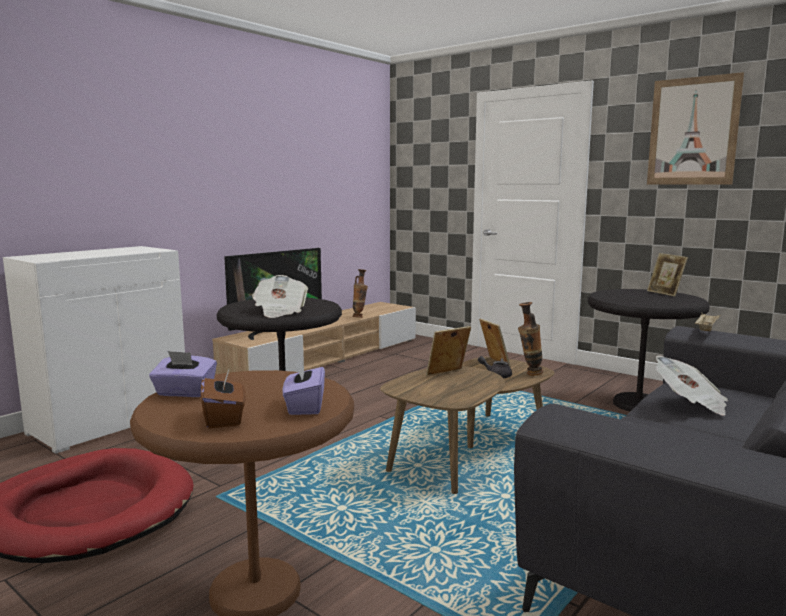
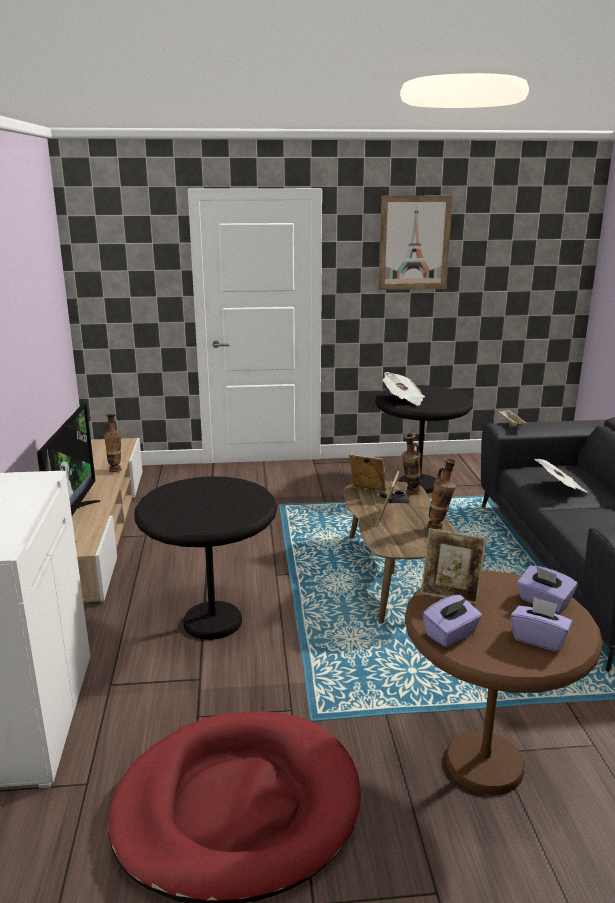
camera: 45 degrees left, 10 degrees up
(224, 418) = (539, 639): brown tissue box -> purple tissue box
(280, 311) = (226, 509): newspaper -> newspaper (403, 400)
(475, 392) = (439, 528): none -> vase
(665, 293) = (422, 388): picture frame -> picture frame (450, 593)

